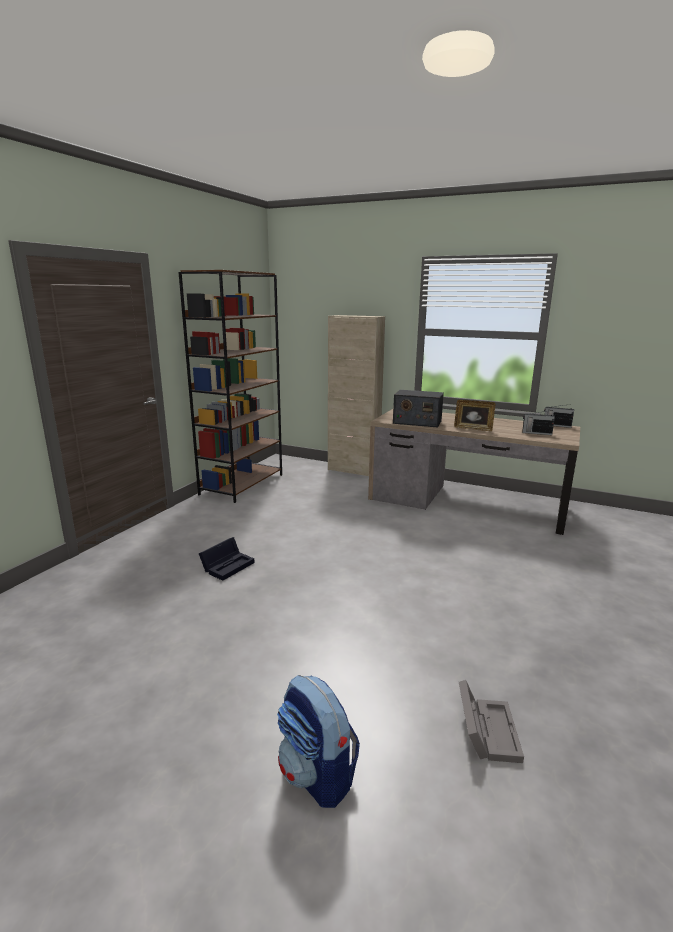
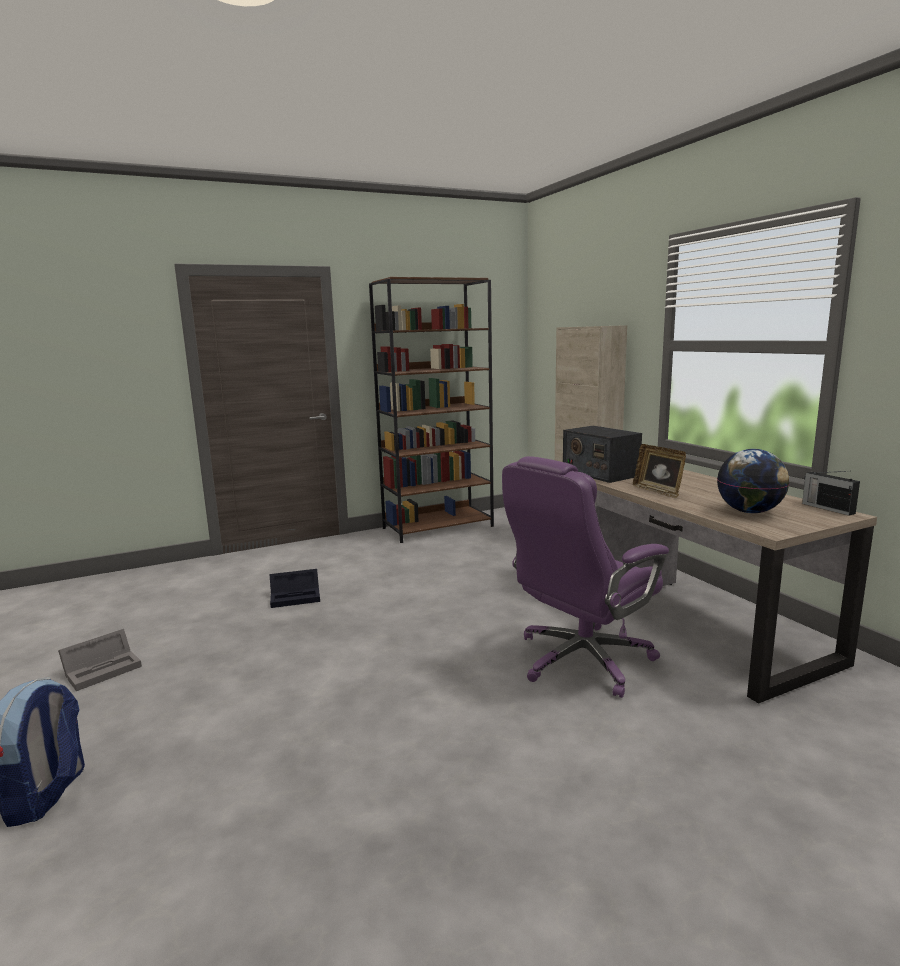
camera: 40 degrees right, 5 degrees down
(469, 542) = (581, 660): none -> purple office chair
(486, 729) = (211, 858): grey storage box -> grey storage box (104, 669)
(536, 433) = (749, 512): radio -> globe

